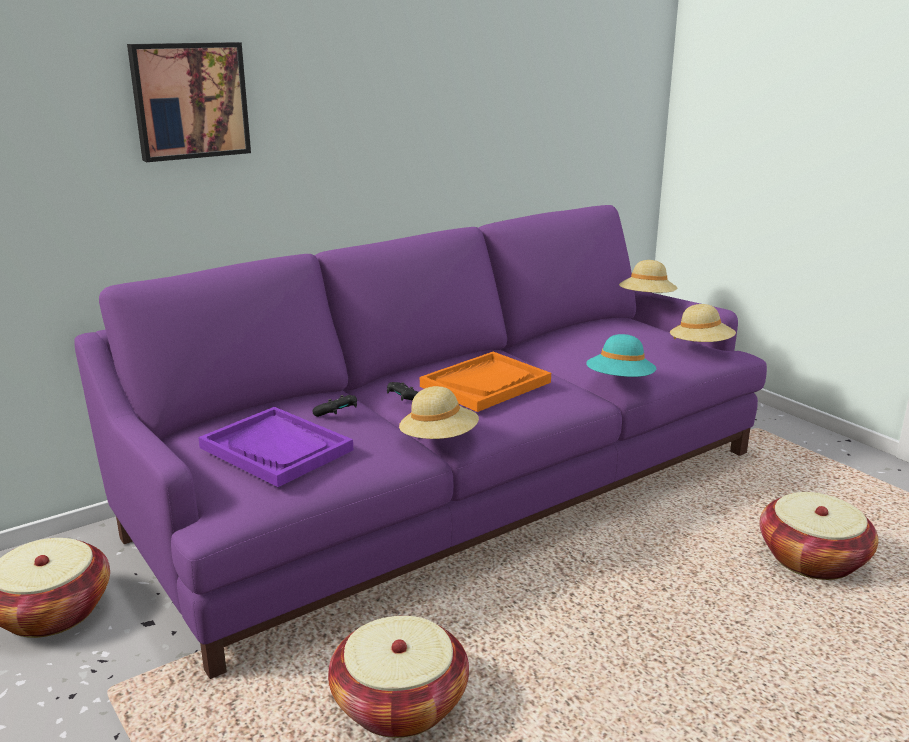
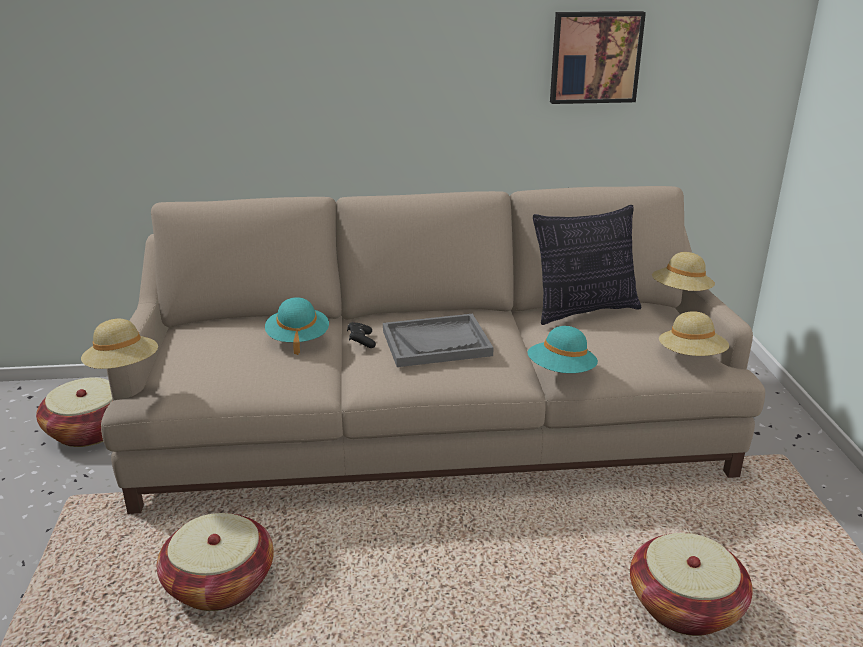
camera: 30 degrees right, 5 degrees up
(189, 100) = (248, 59): picture -> picture (595, 57)
(277, 449) = (221, 357): purple tray -> none
(337, 414) = (298, 339): black game controller -> turquoise hat
(439, 440) = (347, 383): beige hat -> beige hat (123, 368)
(454, 488) = (431, 425): purple sofa -> beige sofa
(485, 384) = (436, 343): orange tray -> grey tray
(574, 332) = (584, 310): none -> pillow

